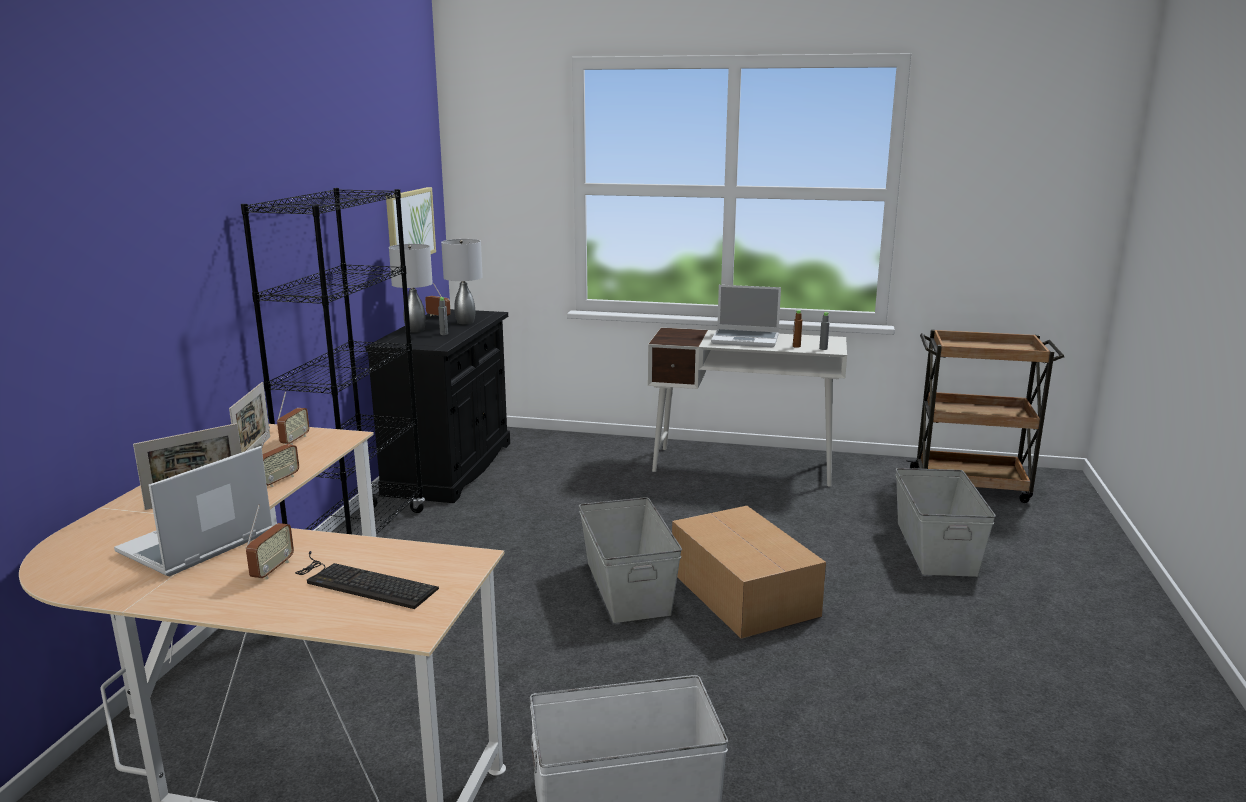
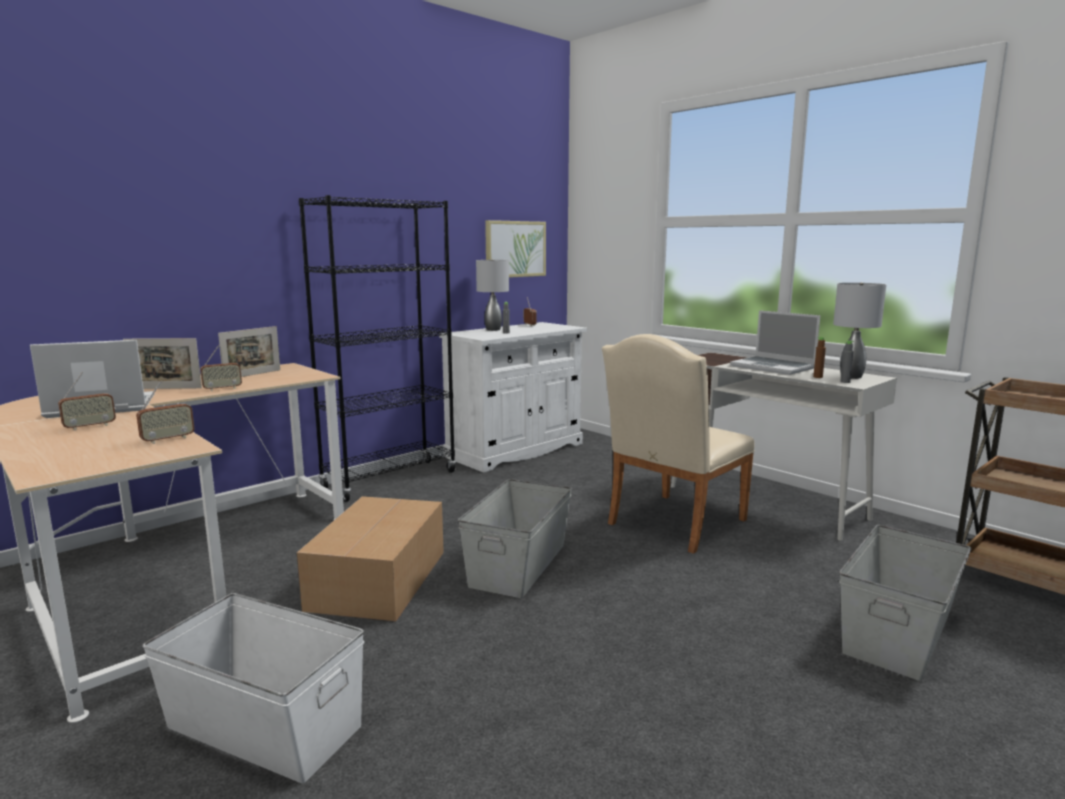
camera: 35 degrees right, 5 degrees down
(295, 440) = (287, 373): radio -> radio (168, 439)
(360, 582) = (103, 444): keyboard -> none
(450, 468) = (515, 450): black cabinet -> white cabinet
(464, 322) = (538, 329): grey table lamp -> grey table lamp (850, 376)
(699, 508) = (671, 524): none -> beige chair
(742, 591) = (613, 601): cardboard box -> cardboard box (380, 578)

